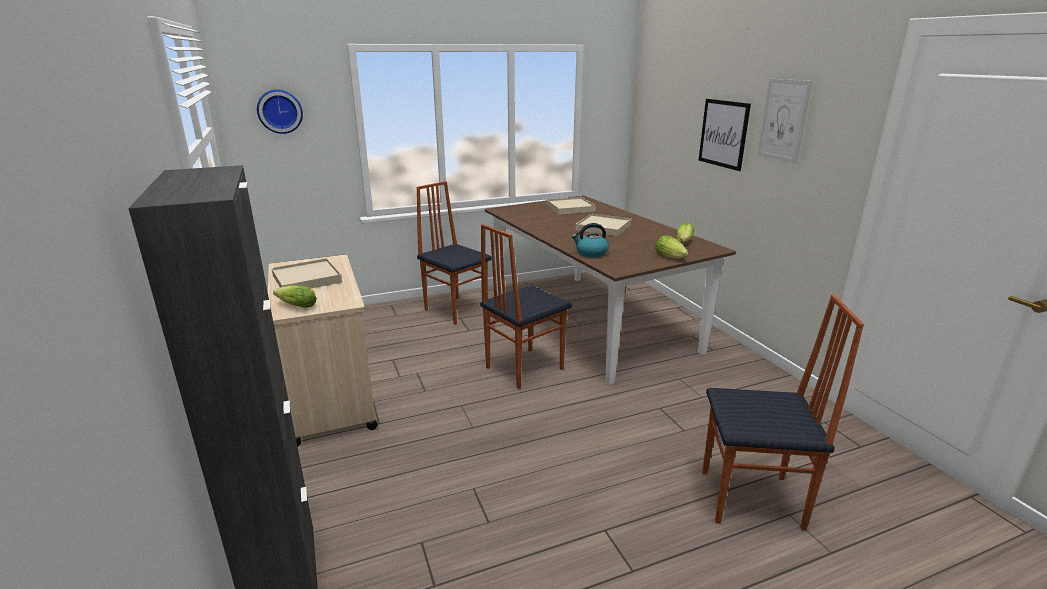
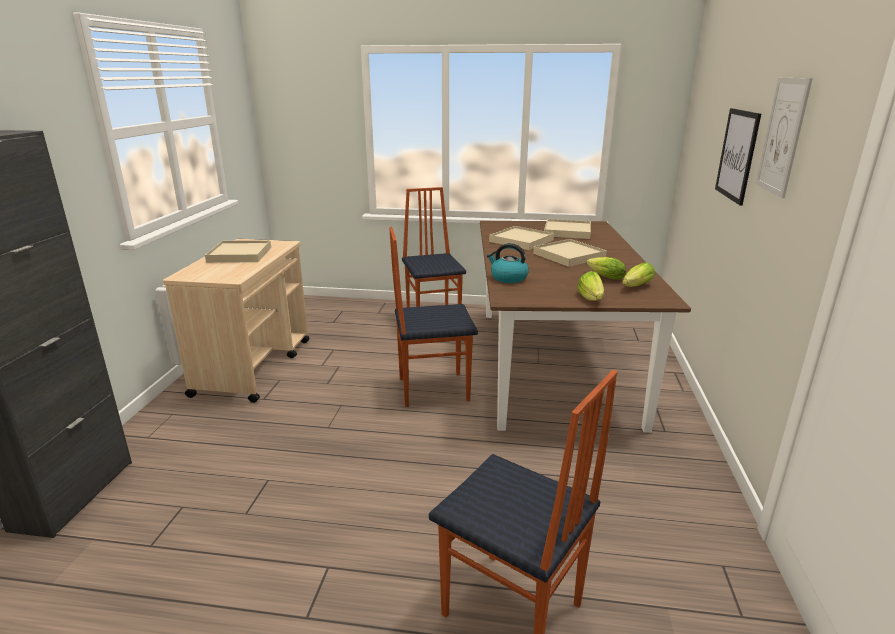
camera: 30 degrees right, 0 degrees up
(280, 111) = (300, 108): wall clock -> none
(295, 306) = (197, 273): lettuce -> lettuce (603, 277)
(549, 221) = (521, 241): none -> beige tray

